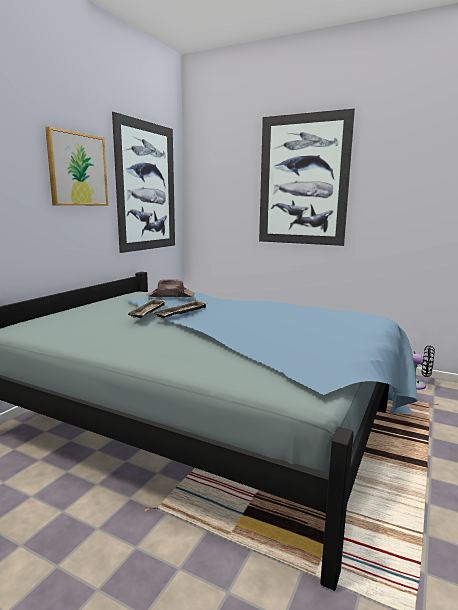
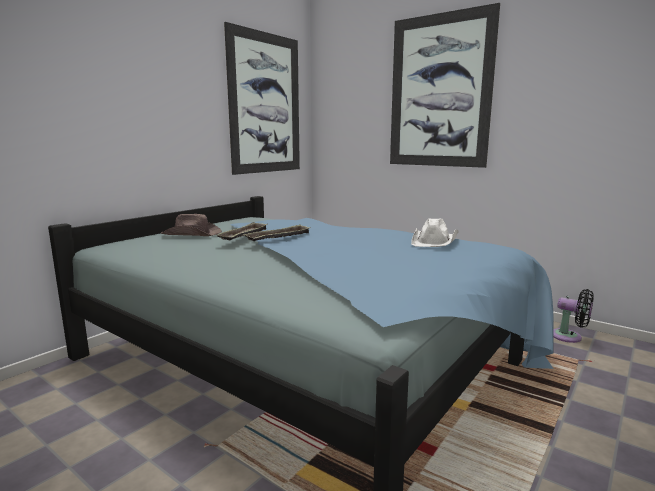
camera: 10 degrees right, 0 degrees up
(78, 170) = (183, 84): picture -> none
(171, 296) = (279, 221): brown hat -> brown hat (192, 234)
(317, 312) = (434, 241): none -> white hat

